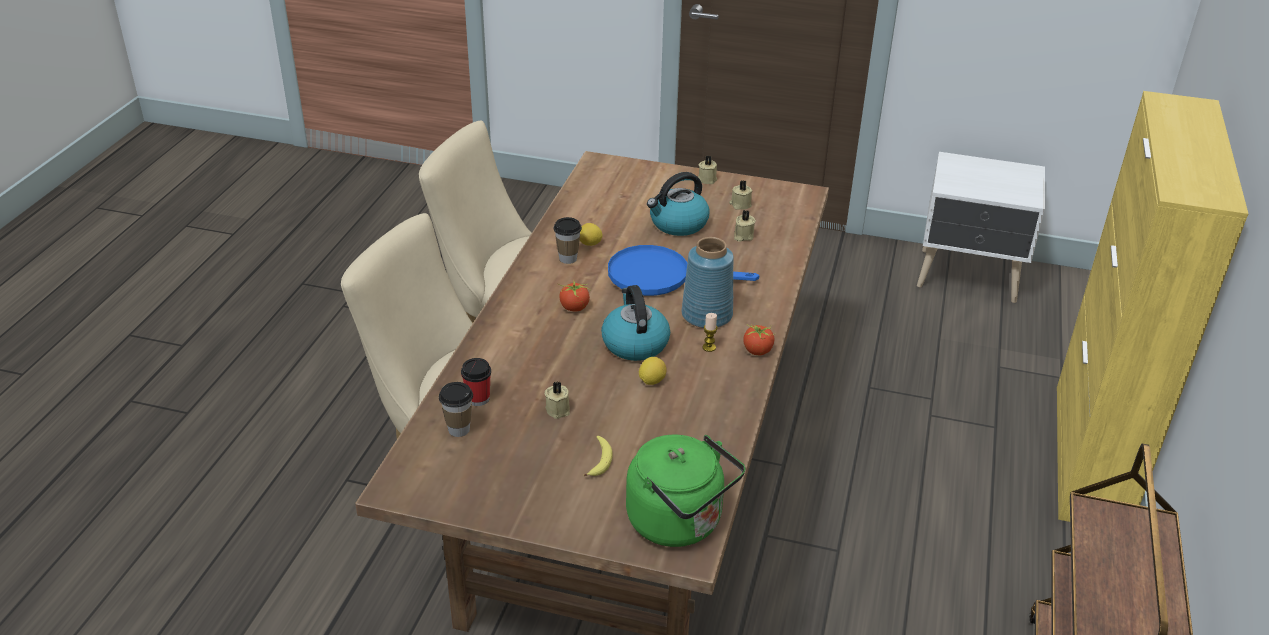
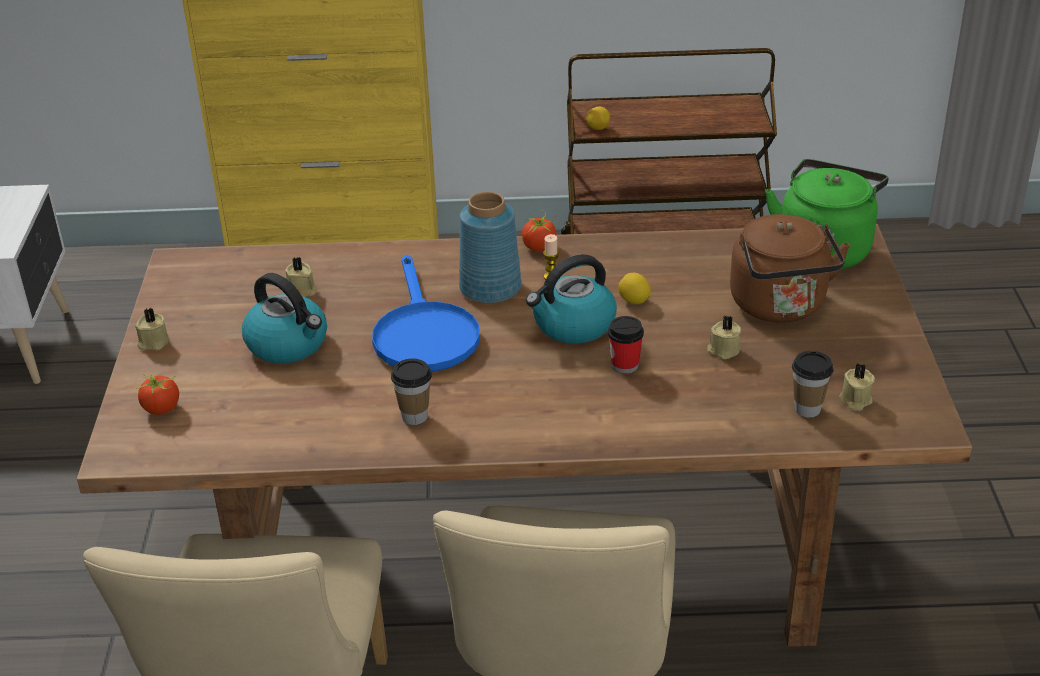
camera: 105 degrees left, 0 degrees up
(478, 398) = (746, 411): cup -> cup (625, 365)
(574, 308) = (527, 384): tomato -> tomato (162, 409)
(590, 244) = (369, 406): lemon -> lemon (598, 128)
(600, 460) = (780, 307): banana -> brown kettle
(740, 205) = (220, 305): beige candle -> beige candle (855, 400)

